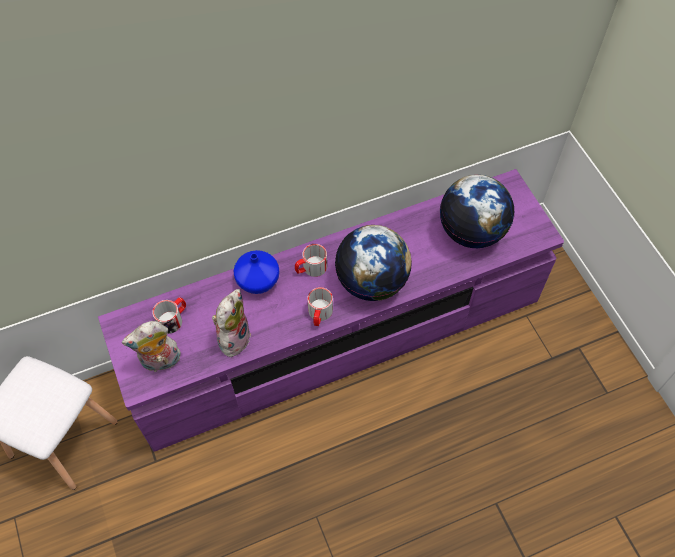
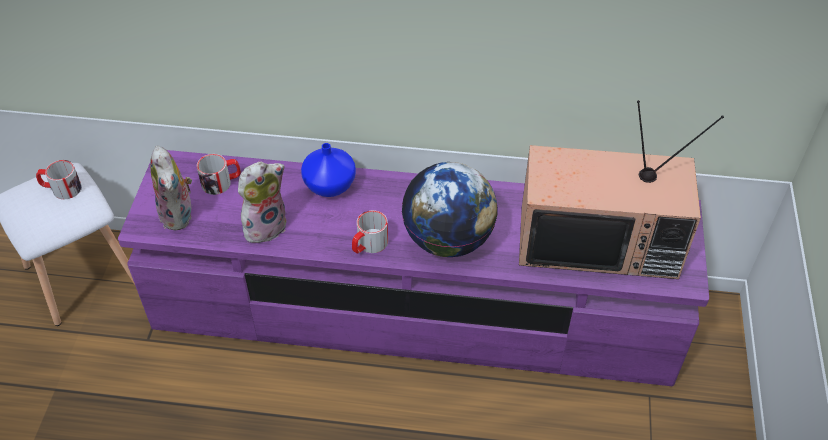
camera: 30 degrees right, 10 degrees down
(160, 362) = (179, 215): plush toy -> plush toy turned 120 degrees counterclockwise
(311, 268) = (392, 198): mug -> mug (61, 188)
(472, 231) = (600, 240): globe -> television

